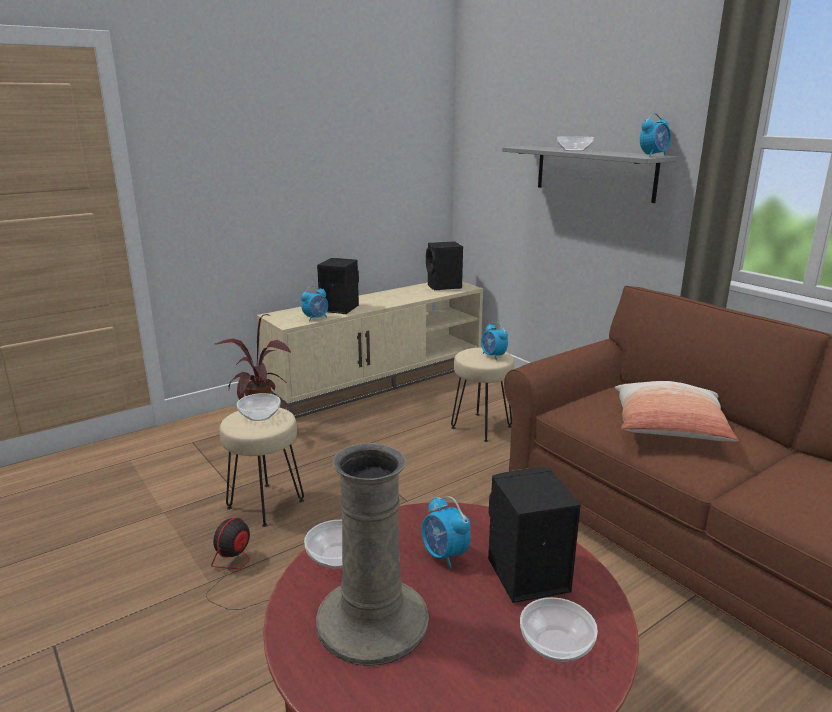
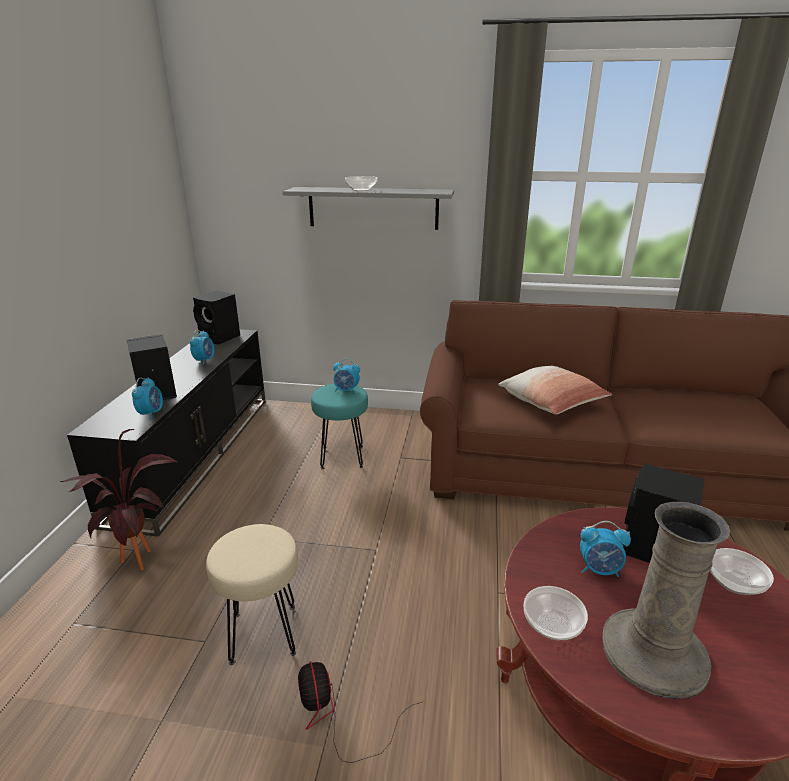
camera: 45 degrees left, 5 degrees up
(260, 416) = (248, 544): bowl -> none
(379, 380) = (195, 453): beige tv stand -> black tv stand
(482, 427) = (342, 456): beige stool -> turquoise stool
(653, 155) = (440, 190): alarm clock -> alarm clock (204, 360)

